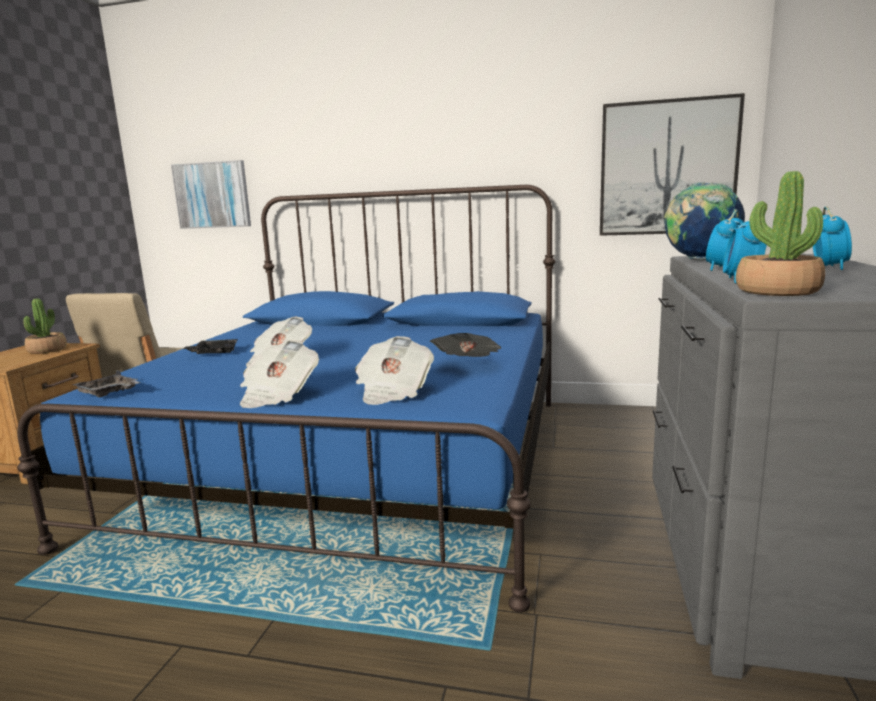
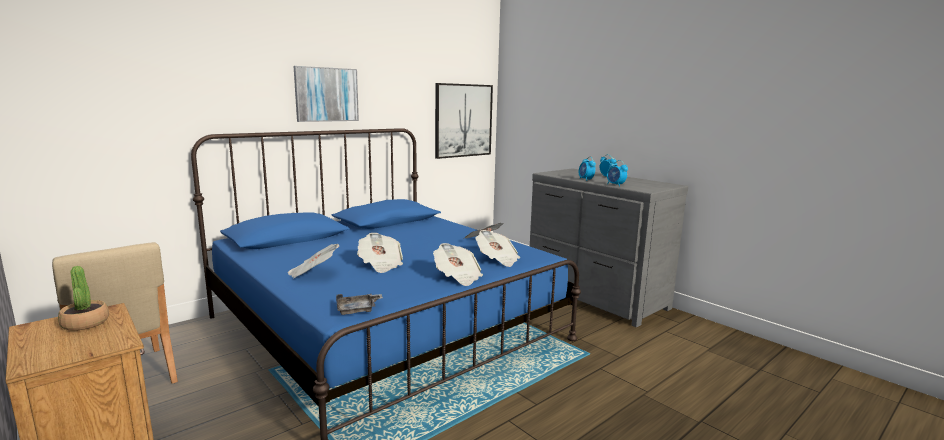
camera: 55 degrees left, 0 degrees up
(212, 195) = (119, 131): picture -> picture (326, 94)
(214, 353) = (313, 273): black tray -> newspaper
(700, 260) = (557, 175): globe -> none
(777, 291) = (641, 188): potted plant -> none

